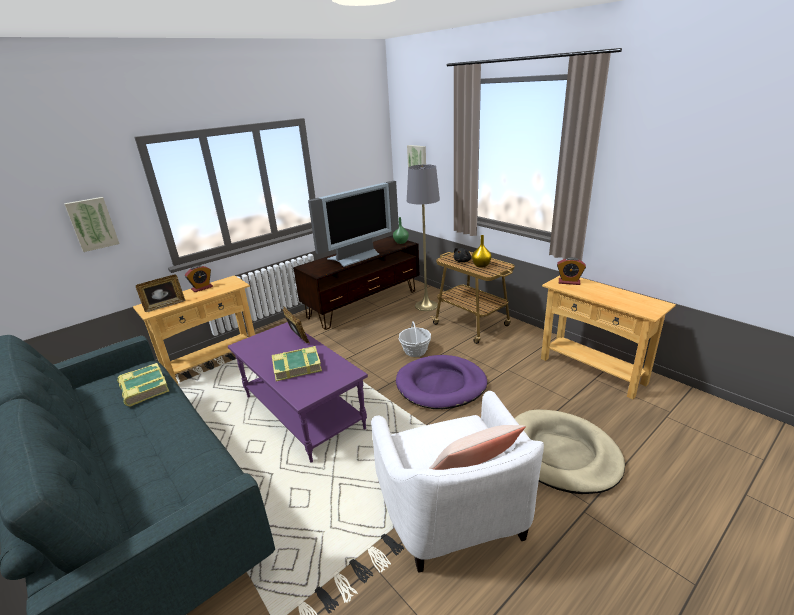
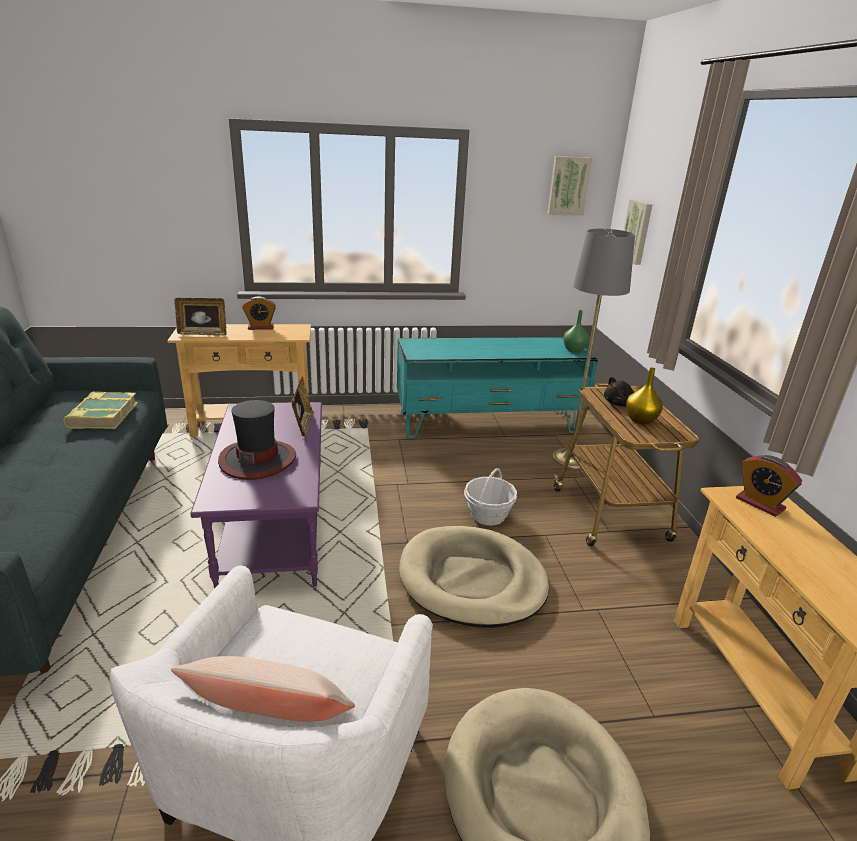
camera: 30 degrees right, 0 degrees up
(92, 224) = (162, 215): picture -> picture (568, 186)
(297, 366) = (258, 459): book -> hat
(355, 257) = (485, 351): television -> none
(364, 304) = (488, 423): brown tv stand -> turquoise tv stand
(441, 385) = (472, 580): purple dog bed -> beige dog bed

